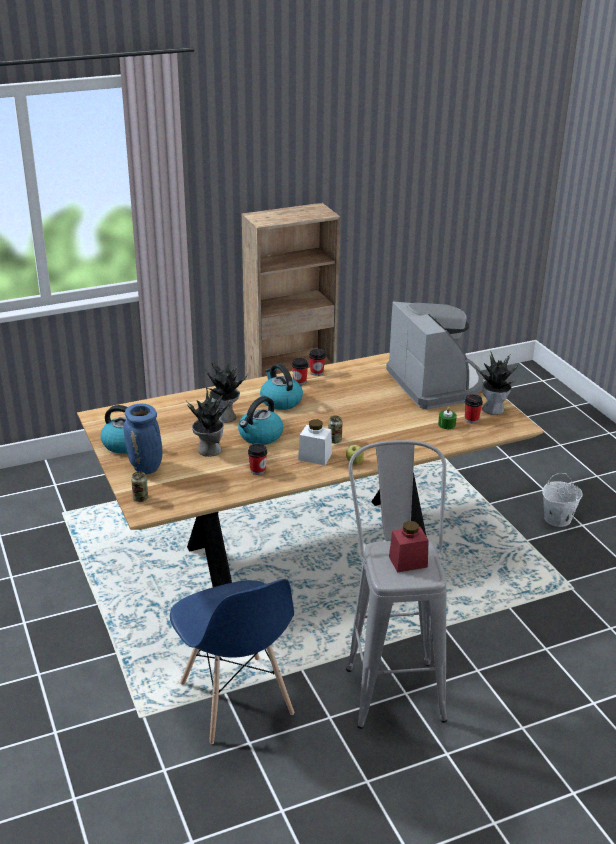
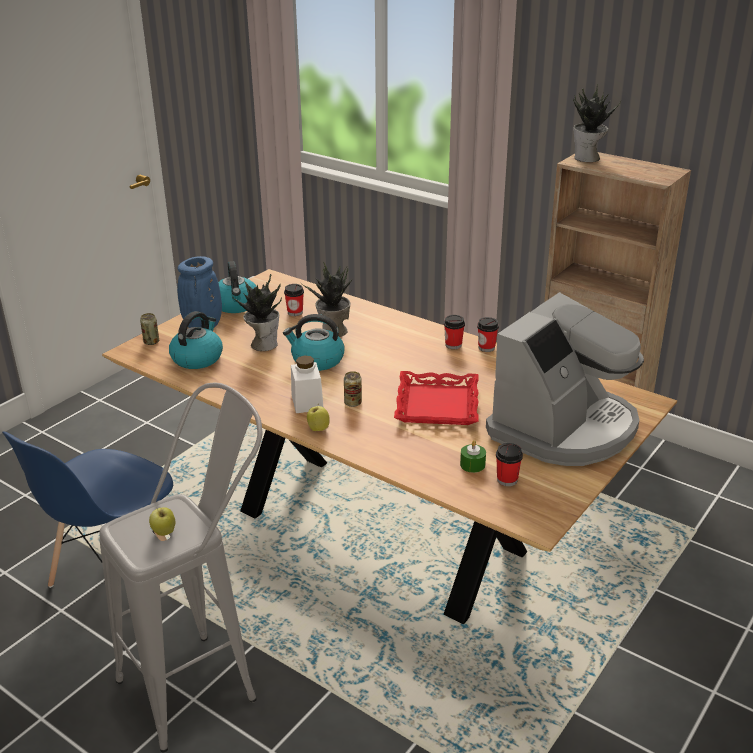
camera: 60 degrees right, 0 degrees up
(257, 470) = (249, 380): cup -> cup (295, 312)
(280, 401) = (399, 348): kettle -> kettle (197, 358)
(369, 412) = (438, 405): none -> red tray
(408, 562) = (164, 532): red jar -> apple
(494, 409) = (556, 490): potted plant -> potted plant (587, 158)
(557, 519) = (658, 730): white bucket -> none

